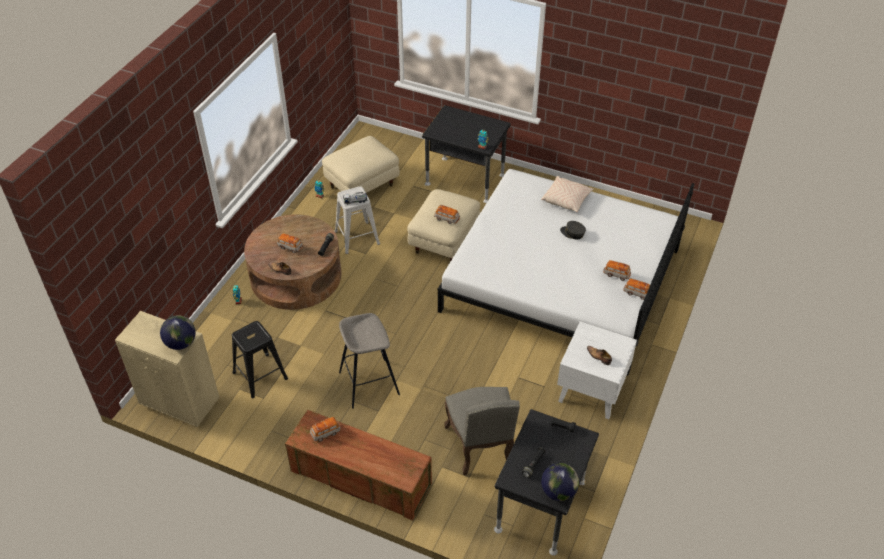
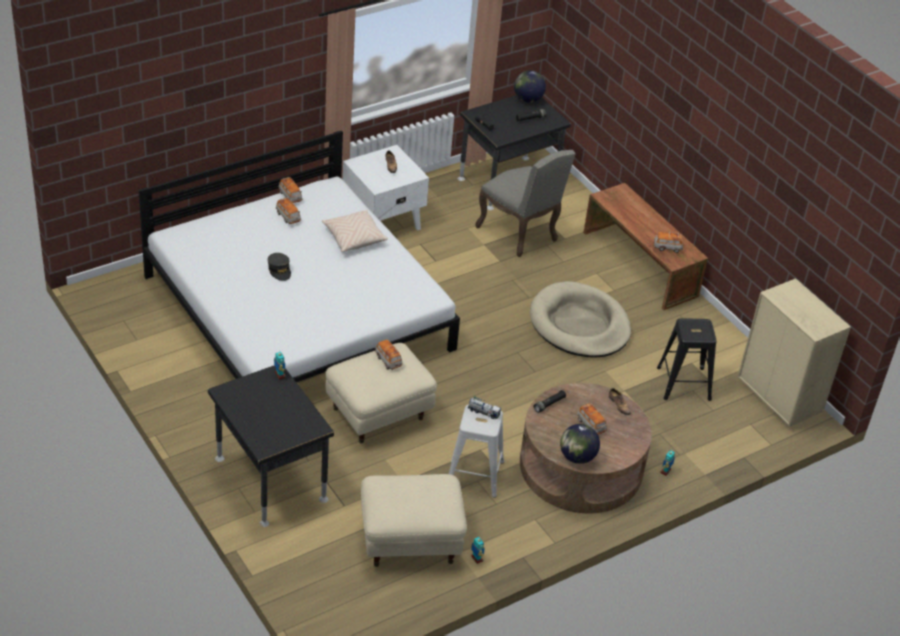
camera: 150 degrees left, 5 degrees down
(181, 343) = (784, 292): globe -> globe (577, 457)
(368, 383) = (579, 324): grey stool -> beige dog bed
(481, 447) = (519, 233): grey chair -> grey chair turned 120 degrees clockwise
(566, 199) = (240, 305): beige pillow -> beige pillow (354, 238)

